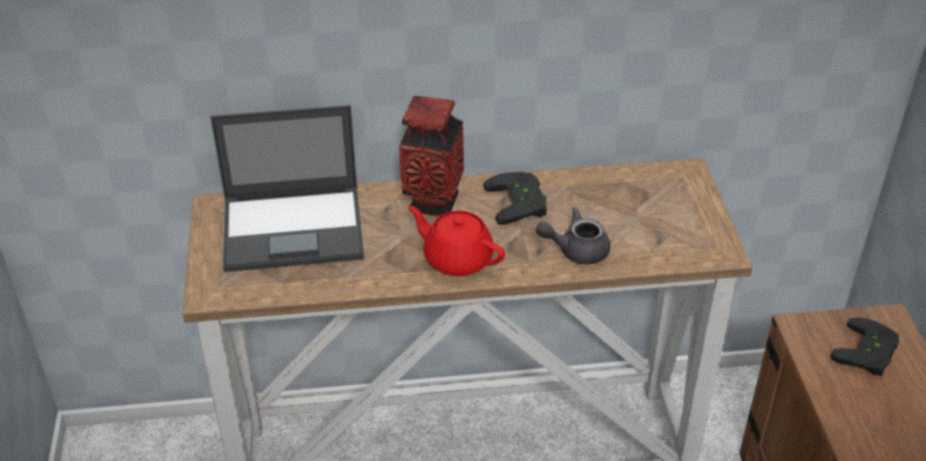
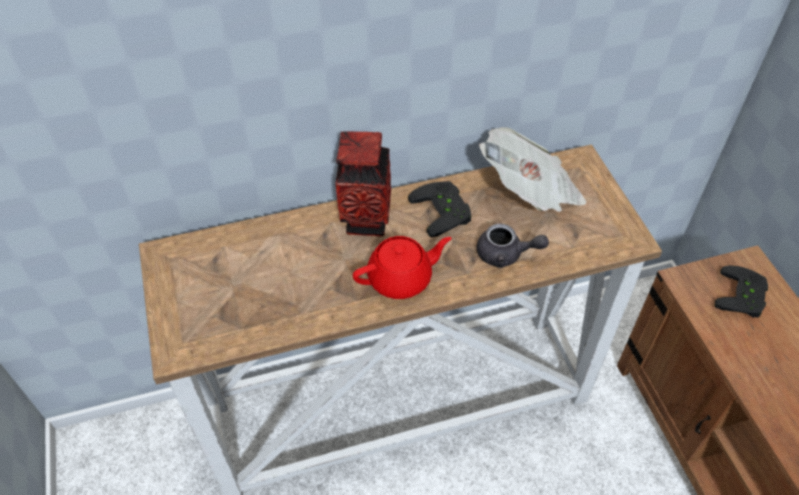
camera: 10 degrees left, 10 degrees up
(295, 229) = (244, 267): laptop -> none
(457, 258) = (401, 279): red teapot -> red teapot turned 135 degrees clockwise
(576, 250) = (505, 255): grey teapot -> grey teapot turned 150 degrees counterclockwise
(620, 195) = (530, 192): none -> newspaper

